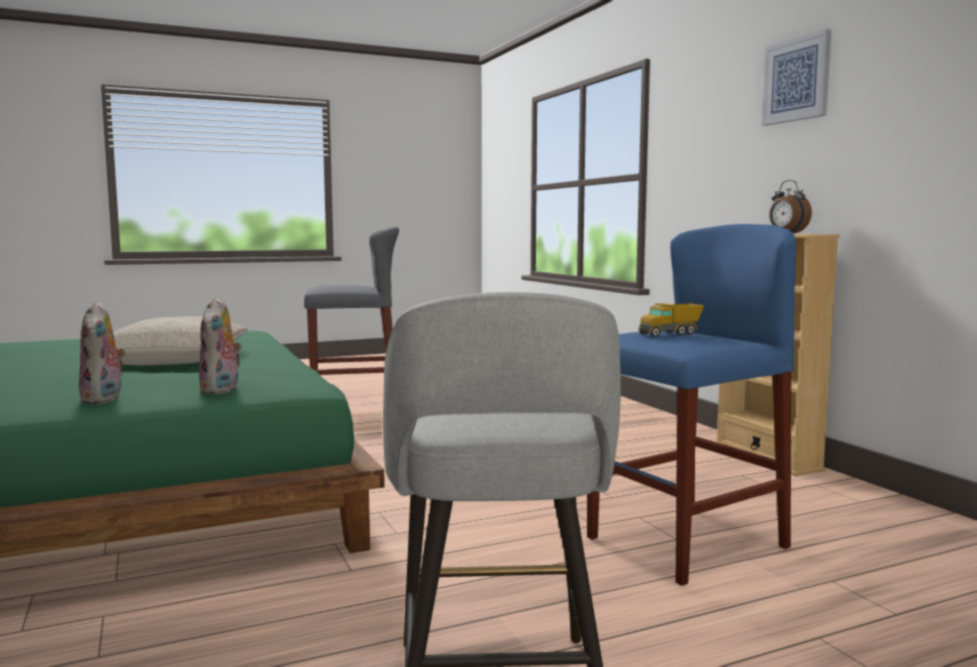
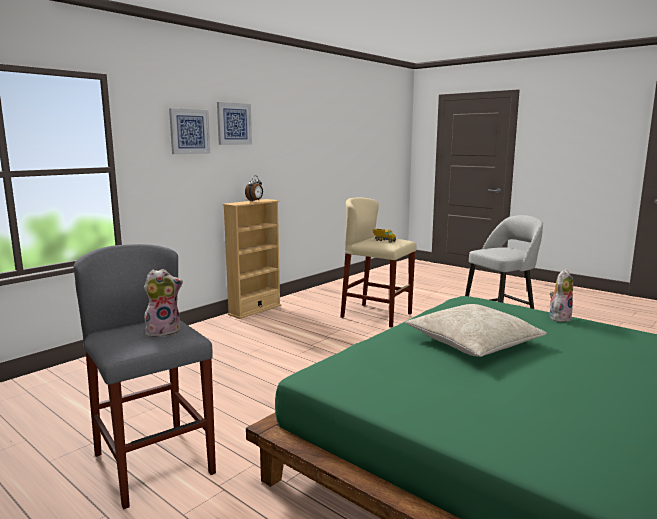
camera: 115 degrees left, 5 degrees up
(221, 390) = (505, 305): plush toy -> plush toy (163, 332)
(686, 542) = (376, 315): blue stool -> beige stool
(724, 111) = (189, 131): none -> picture

